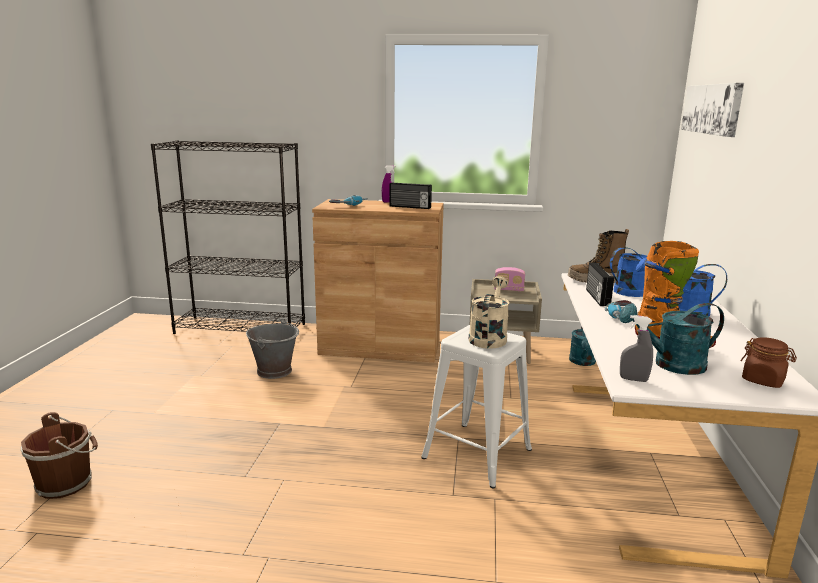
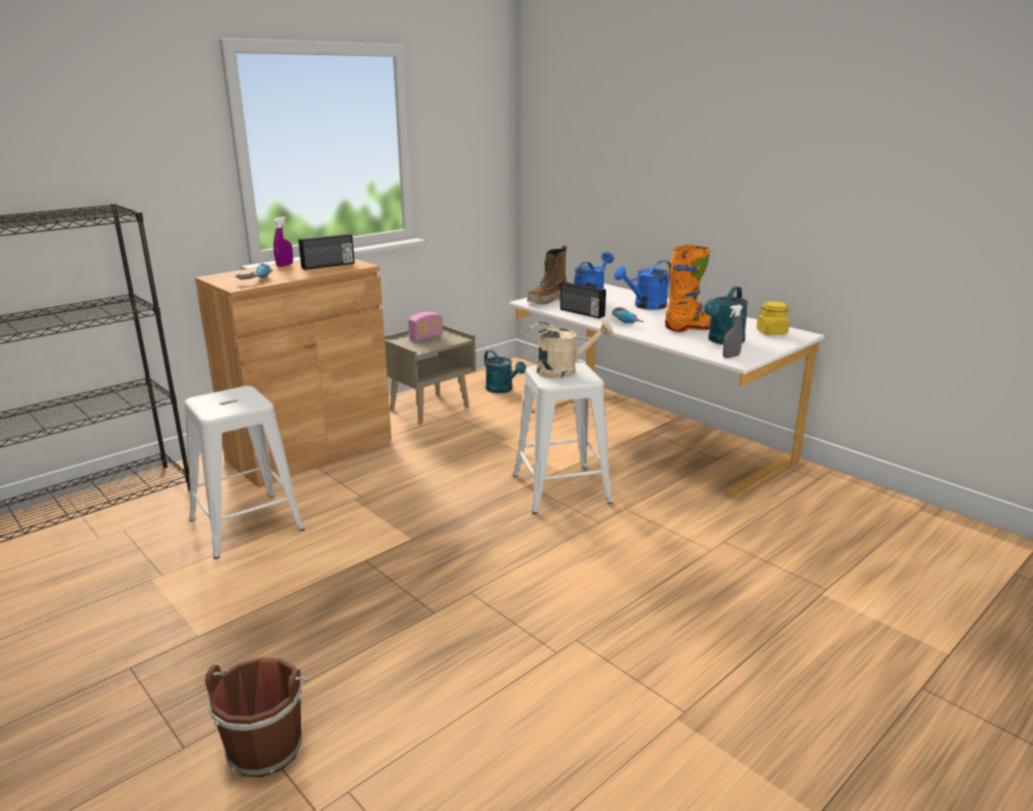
camera: 50 degrees left, 5 degrees up
(275, 371) = (246, 524): grey bucket -> white stool
(488, 337) = (564, 371): beige watering can -> beige watering can turned 120 degrees clockwise
(712, 109) = (581, 124): picture -> none
(763, 380) = (772, 332): brown jar -> yellow jar

